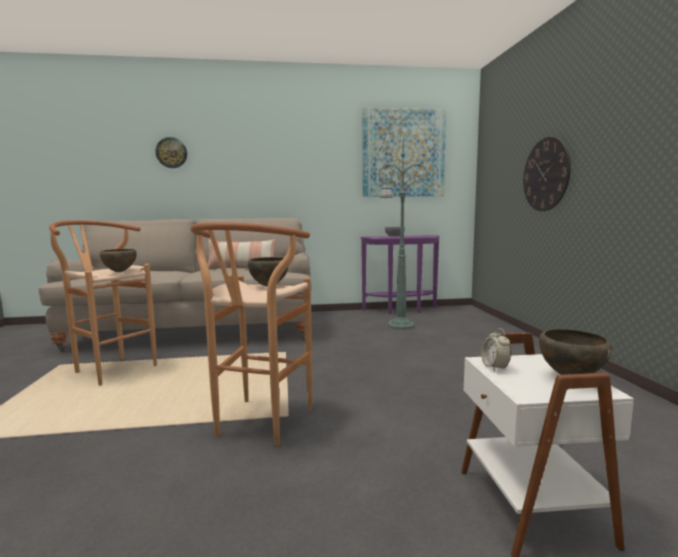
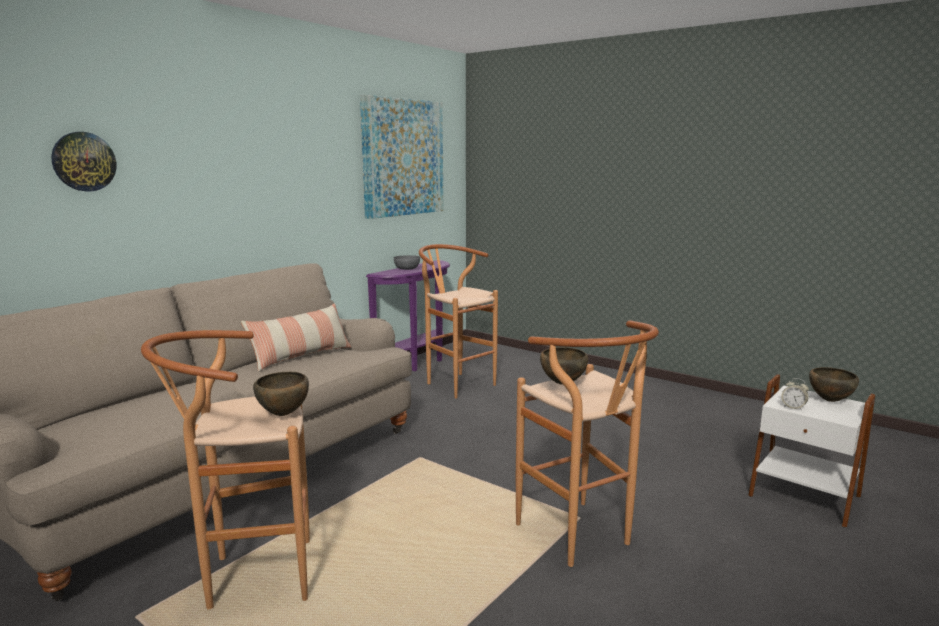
camera: 45 degrees left, 5 degrees up
(399, 325) = (455, 383): green floor lamp -> brown stool
(546, 174) = (590, 200): wall clock -> none

